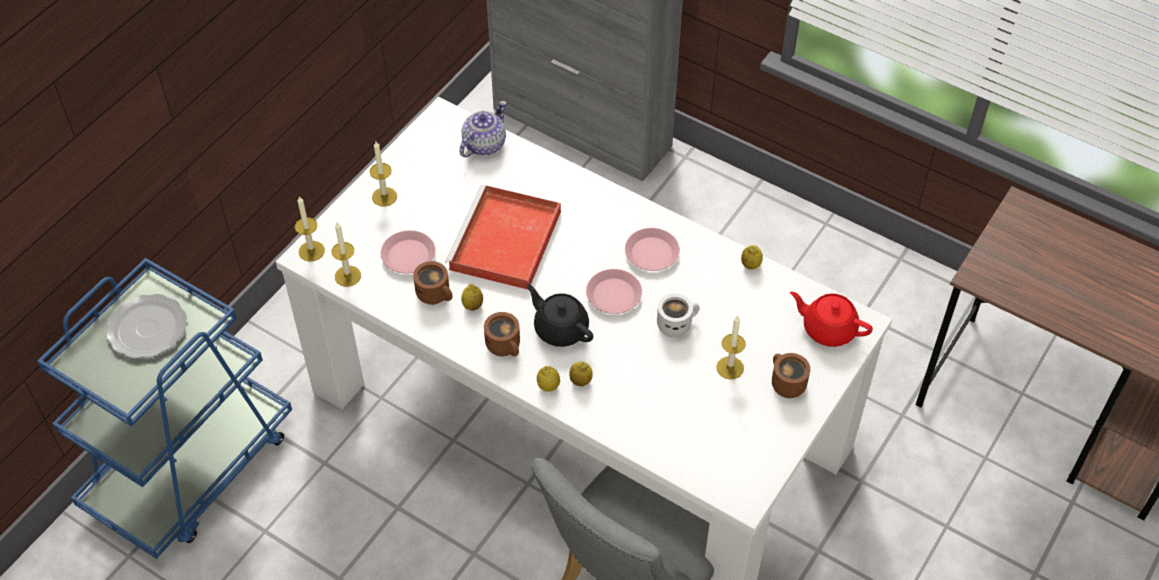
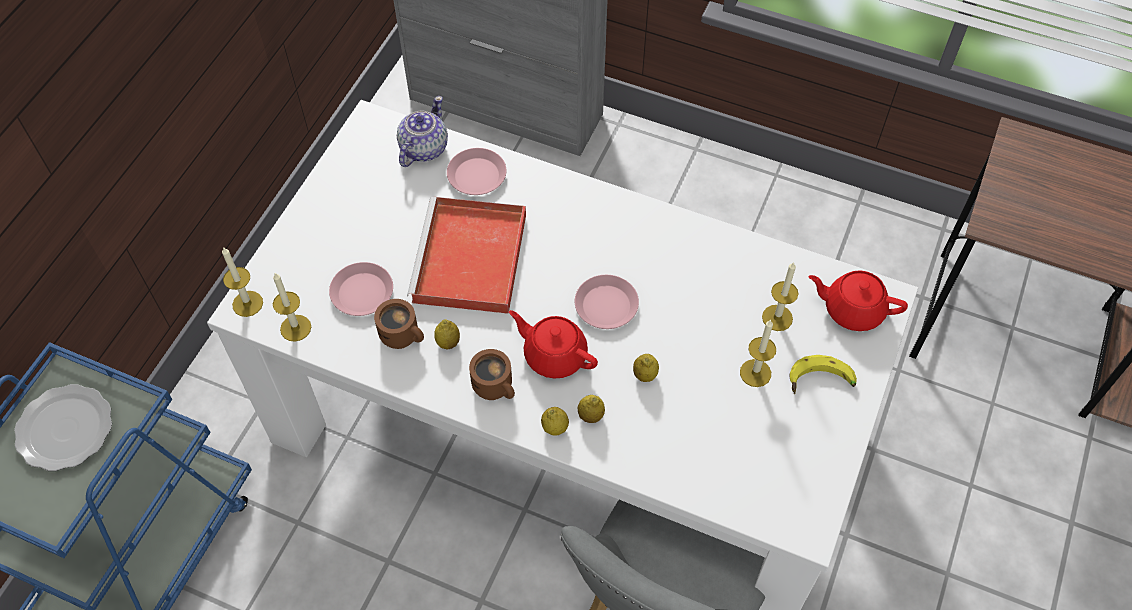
camera: 10 degrees left, 5 degrees up
(384, 196) = (321, 225): candle -> candle (777, 318)
(560, 328) = (554, 355): black teapot -> red teapot
(652, 253) = (638, 249): pink plate -> pink plate (477, 175)
(676, 323) = (683, 329): white mug -> none
(750, 265) = (750, 247): lemon -> lemon (645, 375)
(785, 384) = (821, 383): brown mug -> banana

